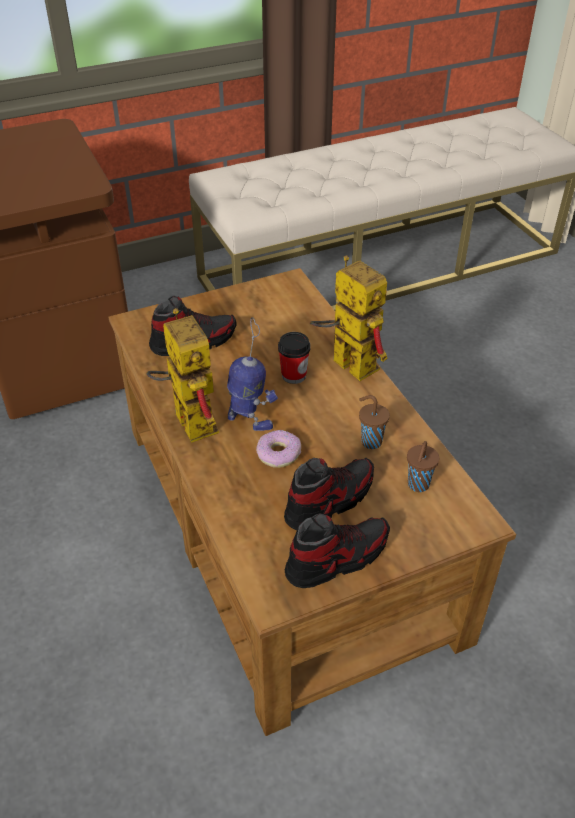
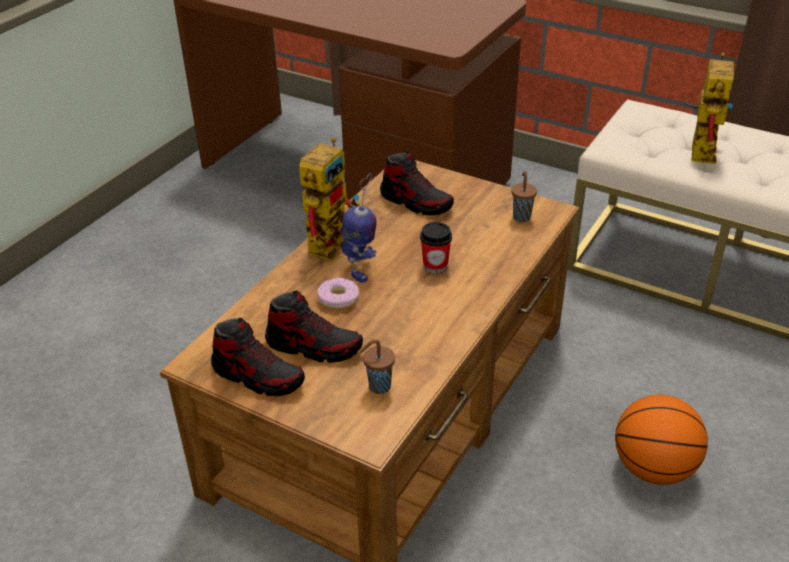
camera: 55 degrees right, 5 degrees down
(345, 362) = (484, 284): toy robot -> toy robot (699, 149)
(370, 441) = (402, 339): brown cup -> brown cup (521, 217)
(472, 423) = (653, 468): none -> basketball

